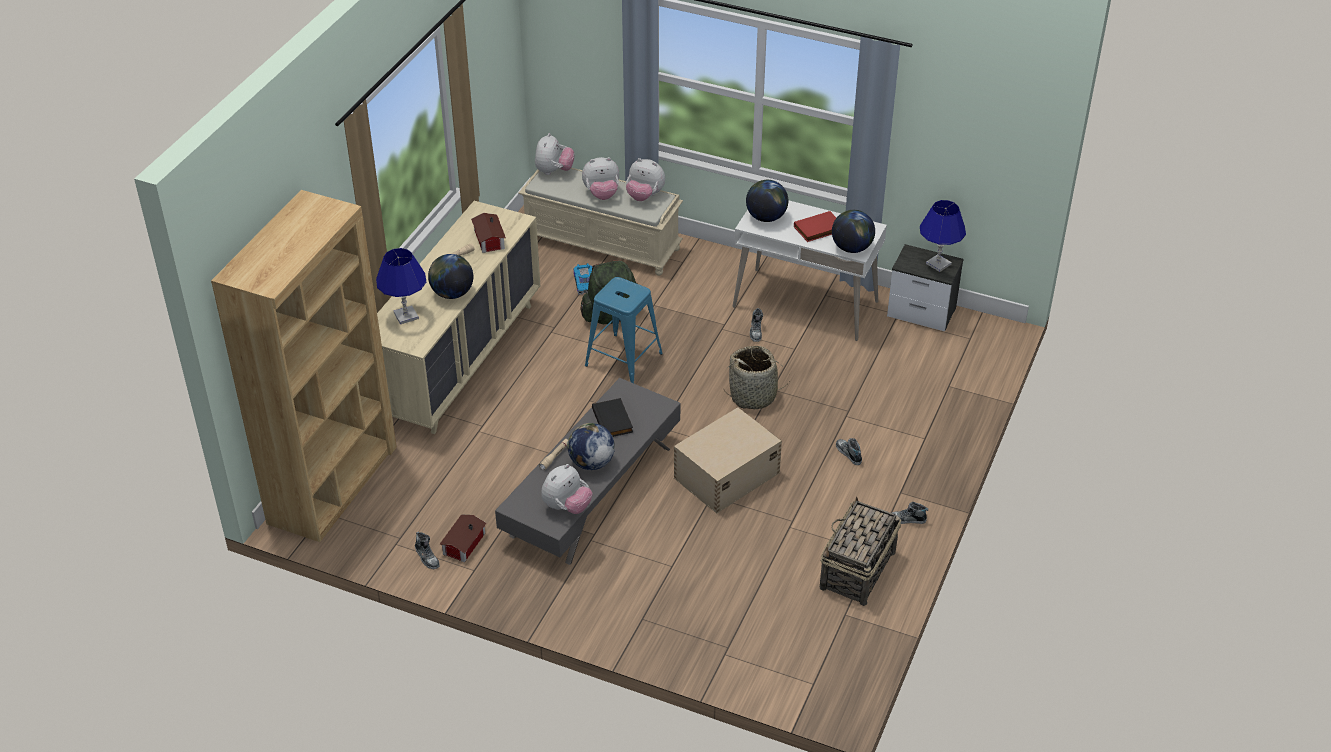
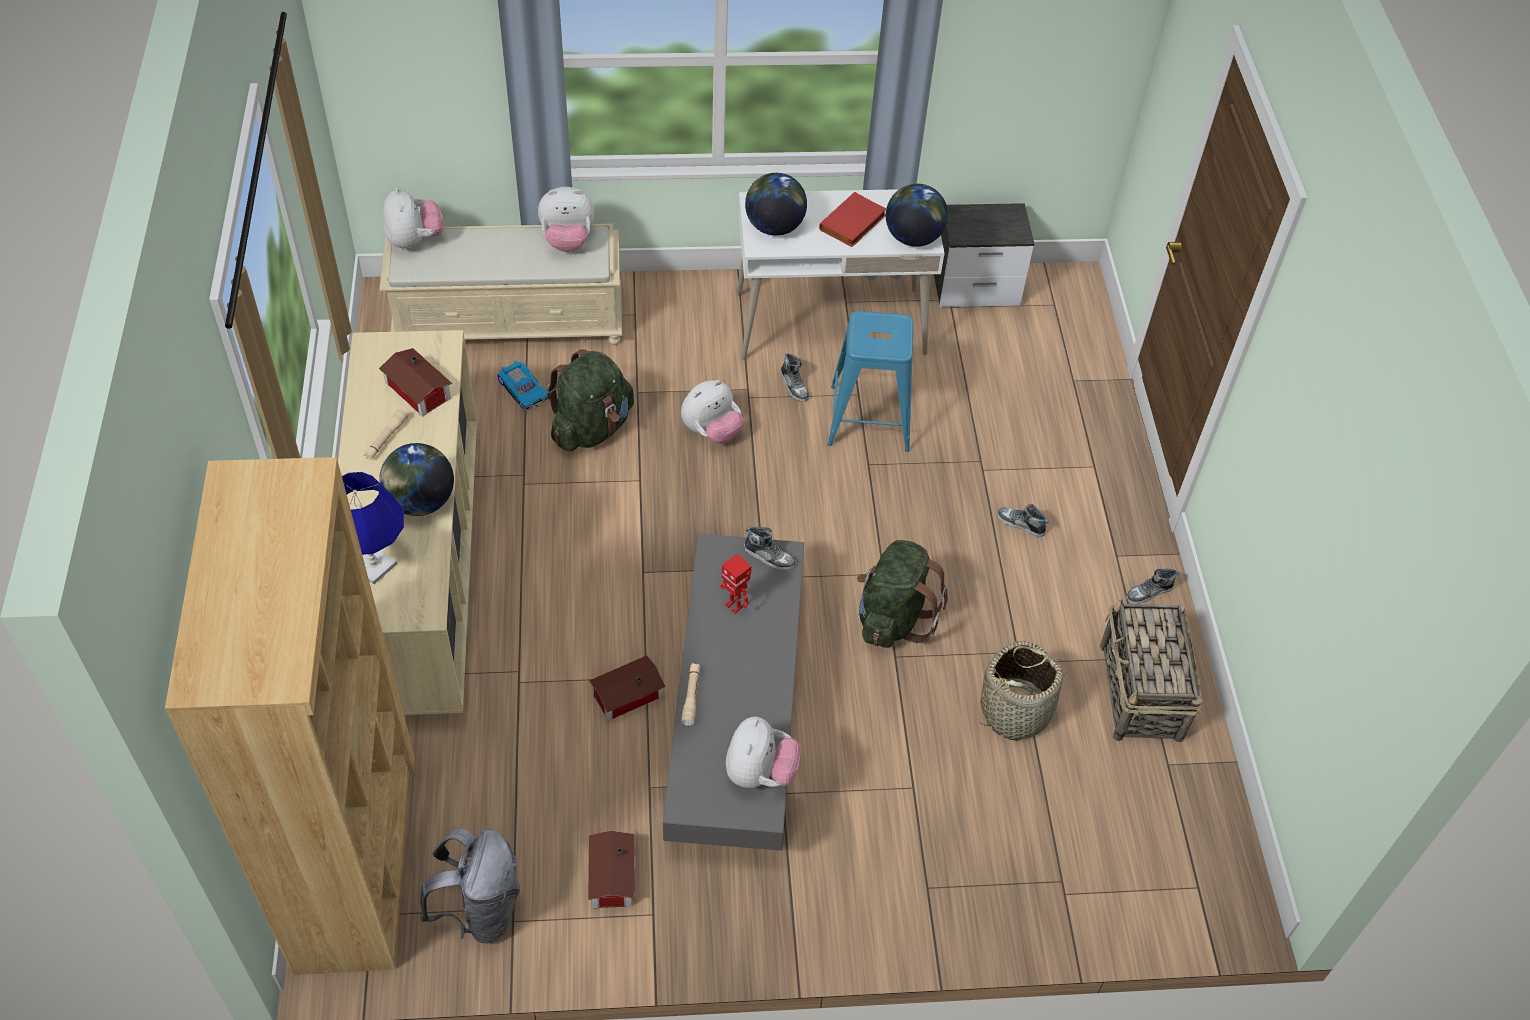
camera: 30 degrees left, 10 degrees up
(382, 532) = (480, 910): none -> grey backpack
(427, 557) = (572, 922): shoe -> shoe (769, 556)
(534, 458) = (625, 694): none -> toy house
(591, 463) = (747, 687): globe -> none
(602, 194) = (506, 256): plush toy -> plush toy (711, 431)
(613, 420) = (734, 606): black book -> toy robot
(624, 359) = (650, 490): blue stool -> blue stool (870, 418)
(725, 475) = (893, 618): beige storage box -> green backpack
(753, 396) = (852, 483): basket -> basket (1016, 710)
(938, 264) = (1000, 220): blue table lamp -> none

